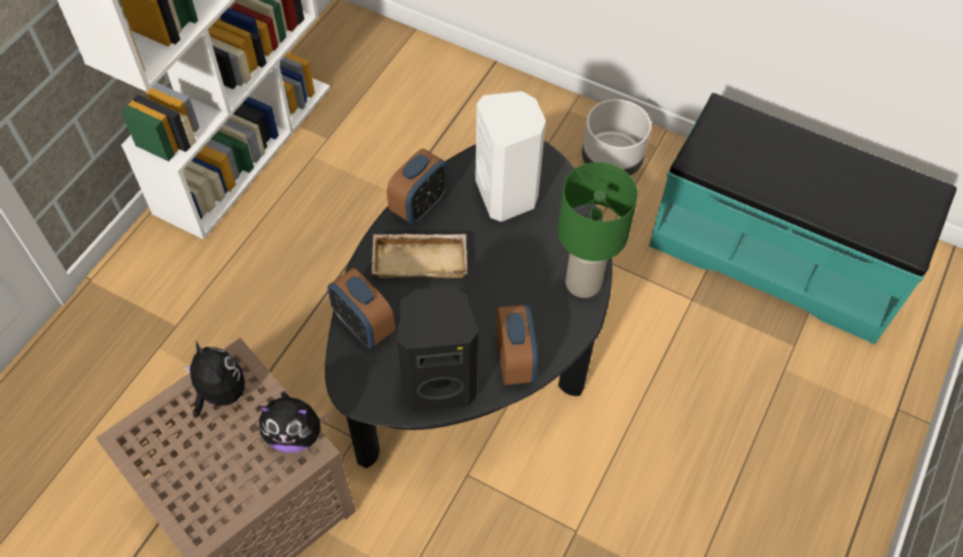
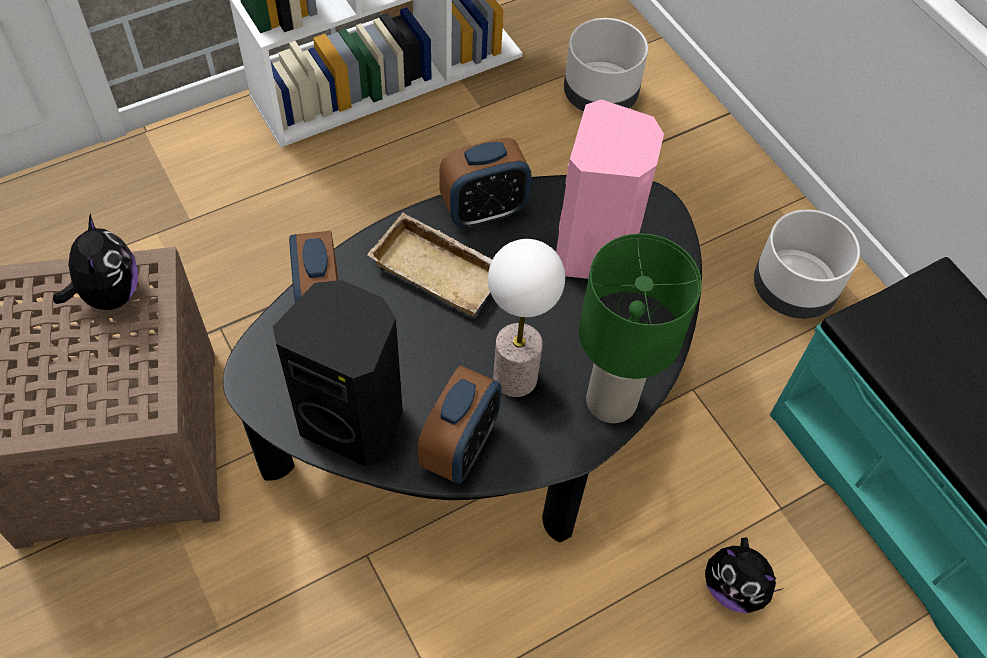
camera: 30 degrees right, 0 degrees up
(295, 434) = (147, 384): plush toy -> plush toy (734, 587)
(403, 91) = (600, 96): none -> grey planter
(508, 194) = (596, 249): white speaker -> pink speaker
(517, 301) = (515, 378): none -> table lamp

